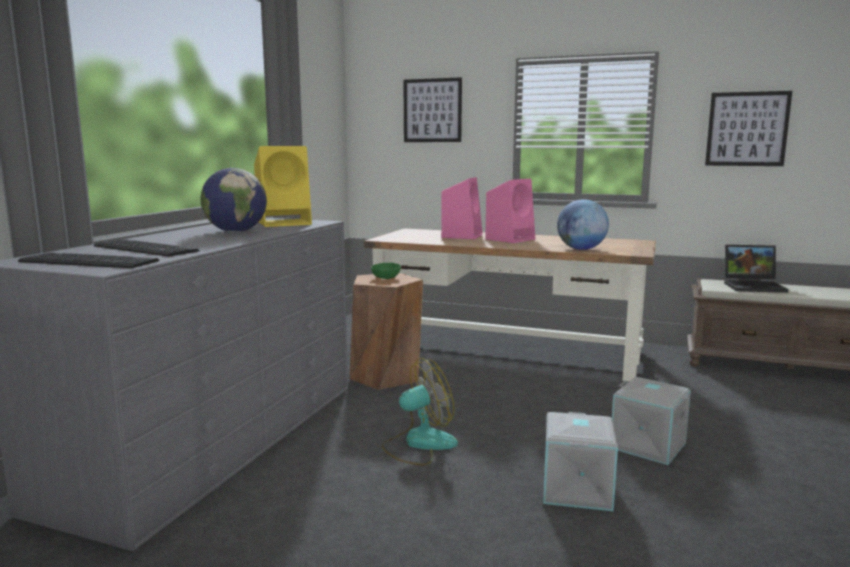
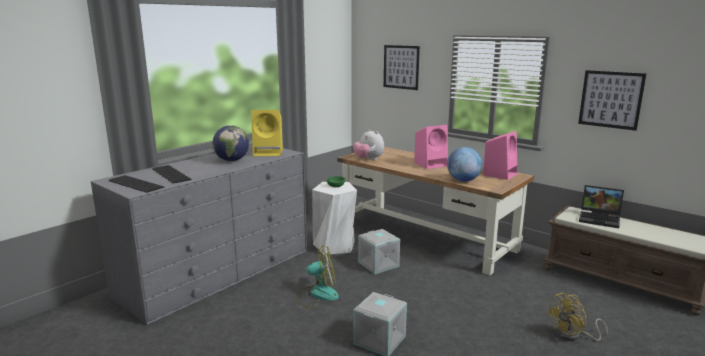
camera: 20 degrees right, 5 degrees up
(386, 376) = (334, 245): brown stool -> white stool
(415, 240) = (368, 159): none -> plush toy
(462, 236) = (404, 157): pink speaker -> pink speaker (500, 174)
(647, 446) = (450, 321): grey storage box -> grey storage box (377, 264)
(810, 434) = (573, 336): none -> yellow fan

